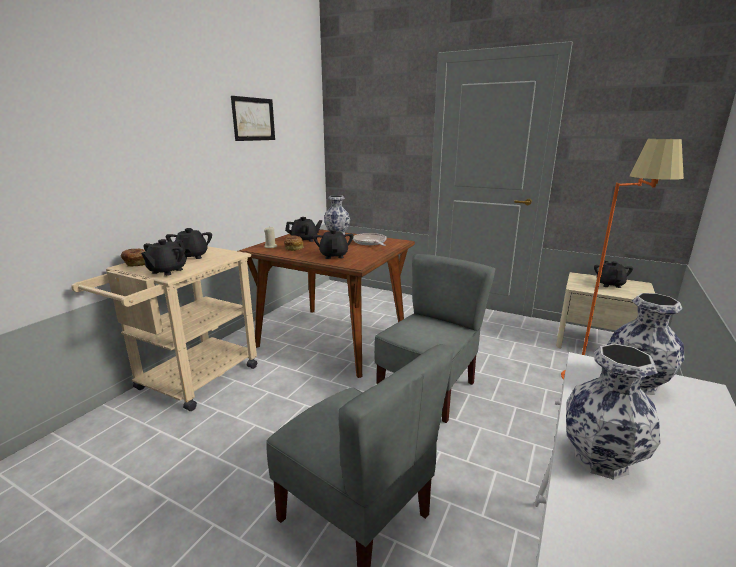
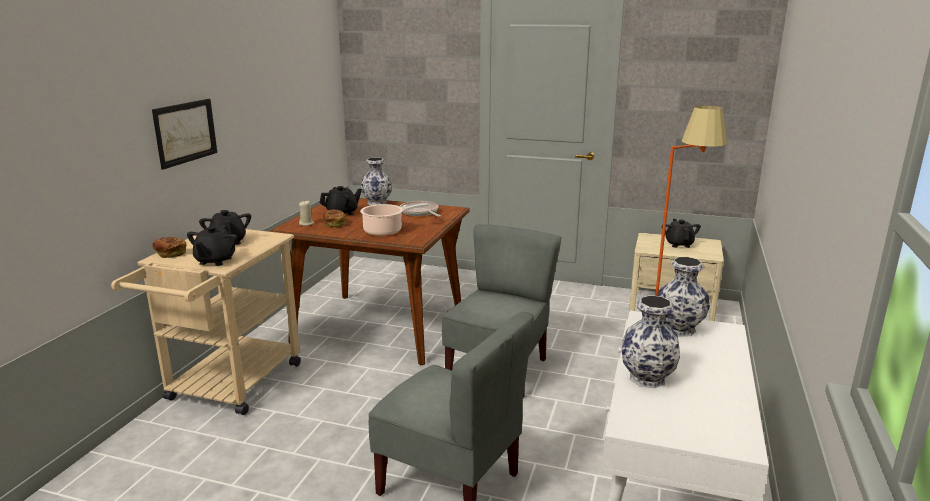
camera: 10 degrees left, 0 degrees up
(253, 119) = (269, 70): picture -> picture (185, 132)
(334, 256) = (385, 231): black teapot -> cooking pot

